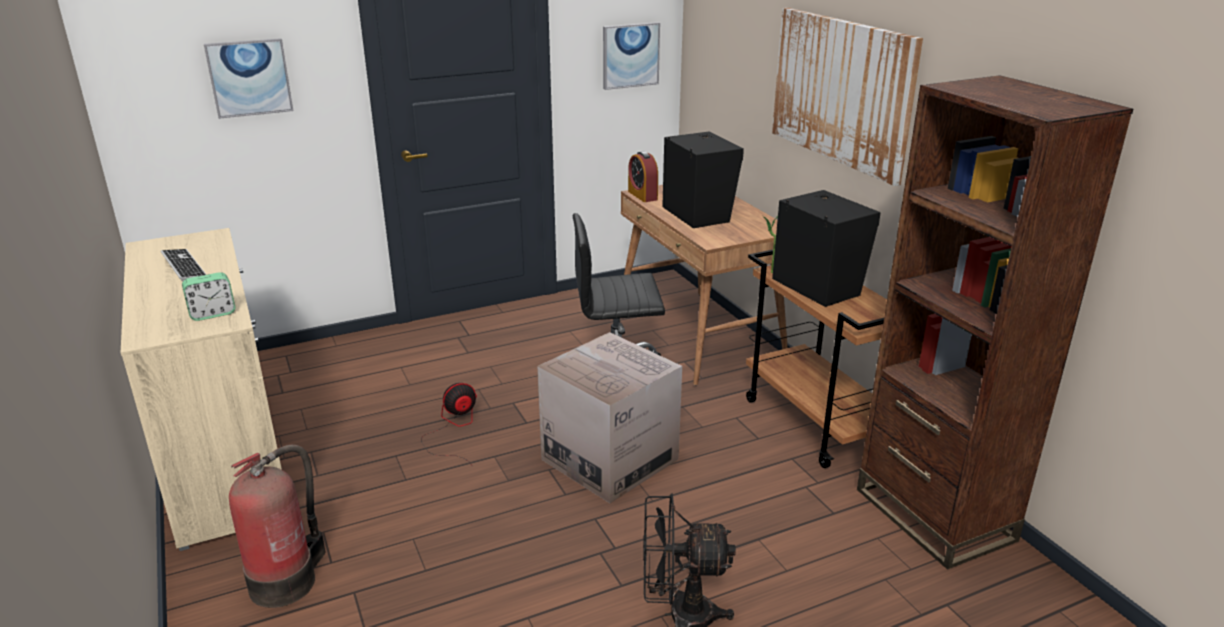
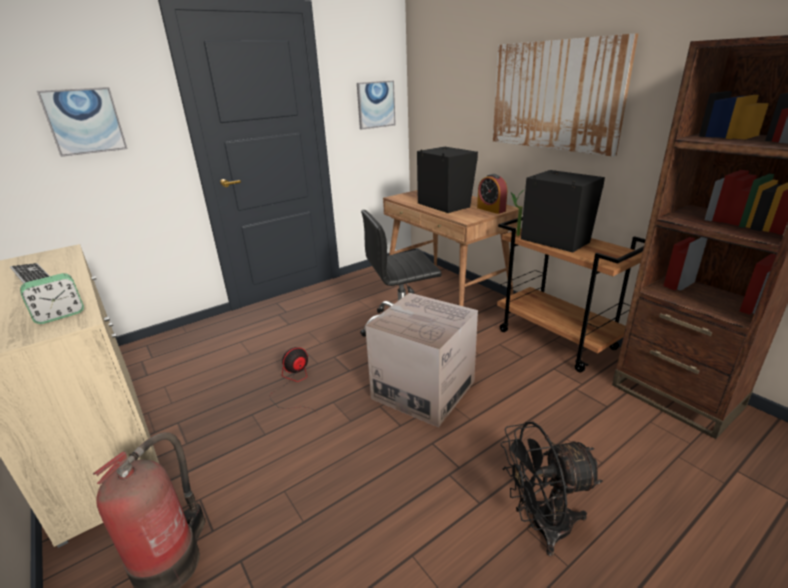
camera: 10 degrees left, 0 degrees up
(642, 195) = (399, 198): alarm clock -> alarm clock (491, 209)

